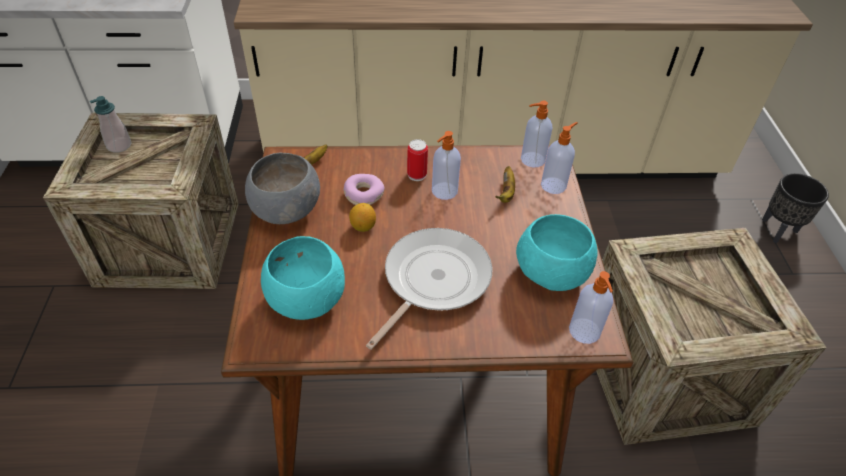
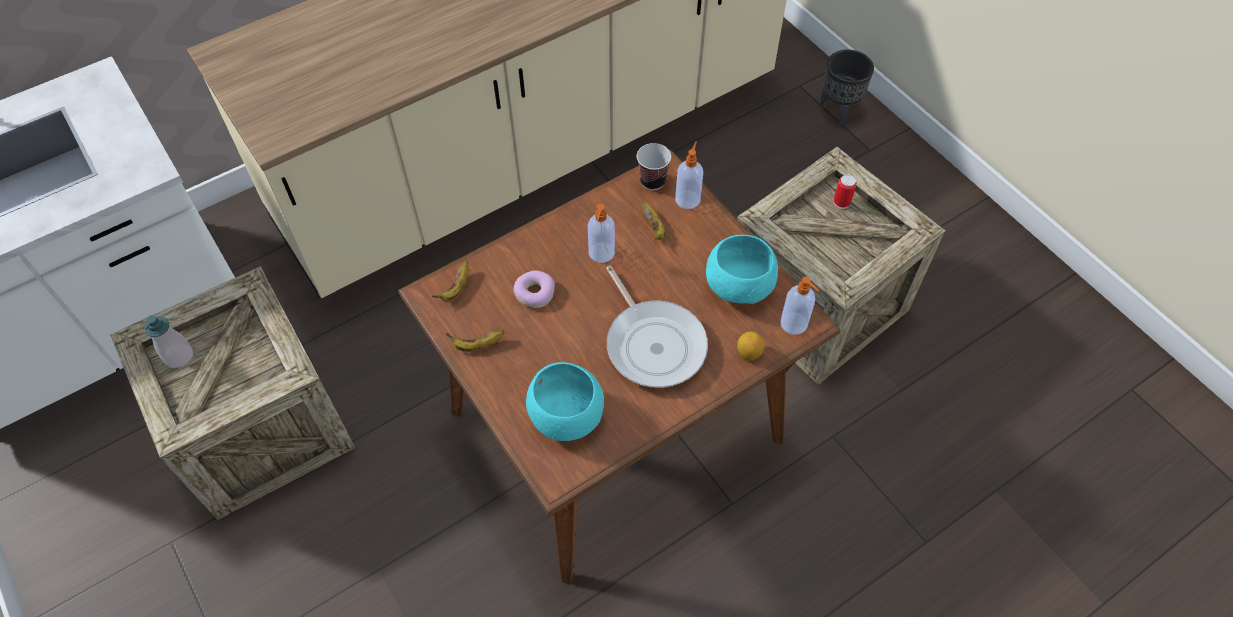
camera: 30 degrees left, 10 degrees up
(285, 210) = (477, 346): grey bowl -> banana
(363, 226) = (559, 325): lemon -> lemon (748, 353)
(417, 175) = (565, 248): can -> can (841, 202)
(432, 280) = (653, 343): frying pan -> frying pan turned 150 degrees clockwise
(532, 160) = (652, 181): soap dispenser -> cup

